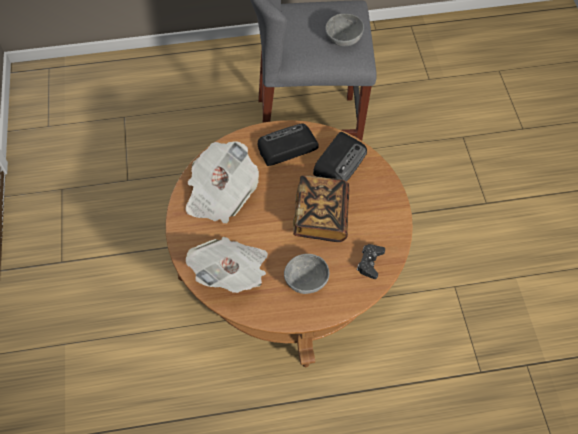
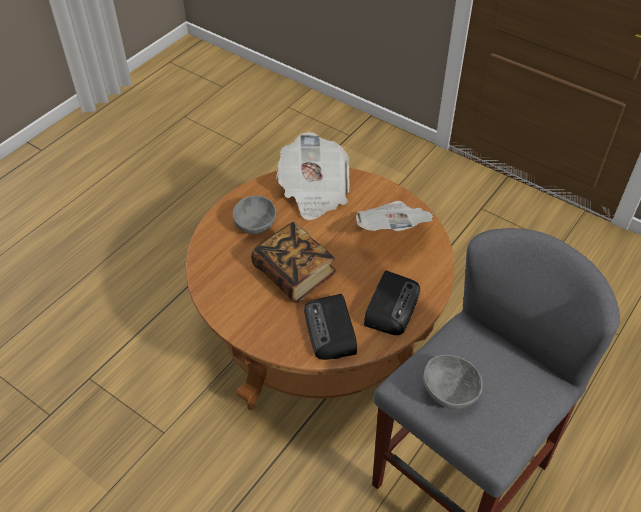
camera: 135 degrees right, 10 degrees down
(370, 262) = (218, 270): black game controller -> none

